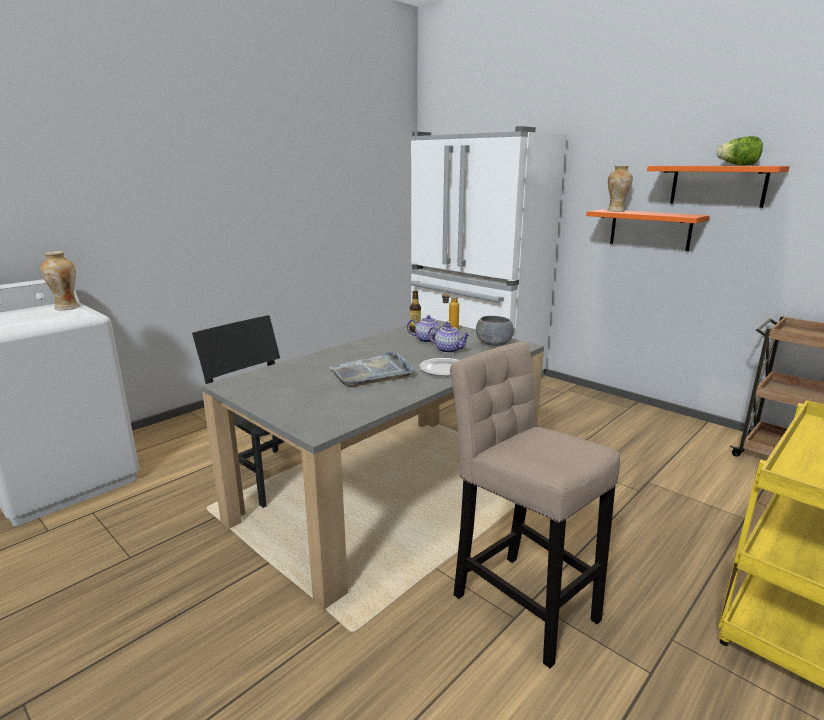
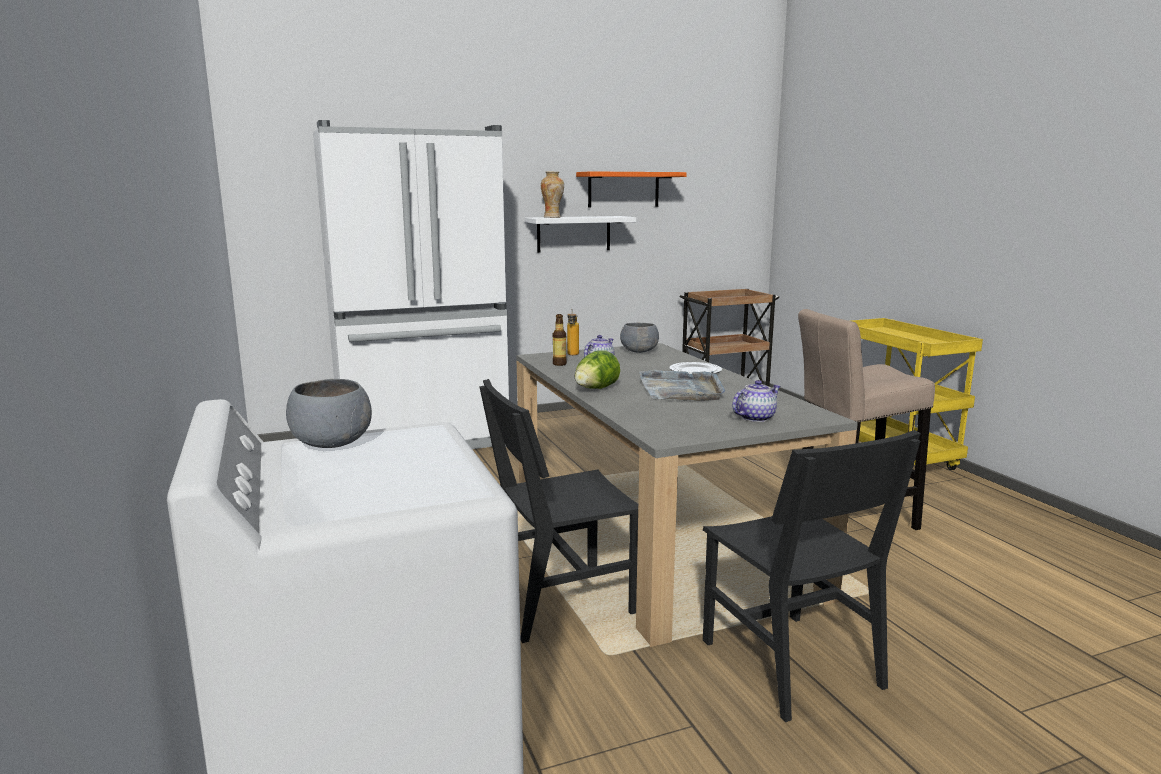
camera: 65 degrees left, 5 degrees down
(66, 308) = (331, 443): vase -> grey bowl
(210, 591) = (790, 663): none -> black chair
(449, 350) = (640, 363): teapot -> teapot (755, 418)
(650, 229) = (573, 234): orange shelf -> white shelf
(737, 165) = (645, 171): lettuce -> lettuce (595, 389)

